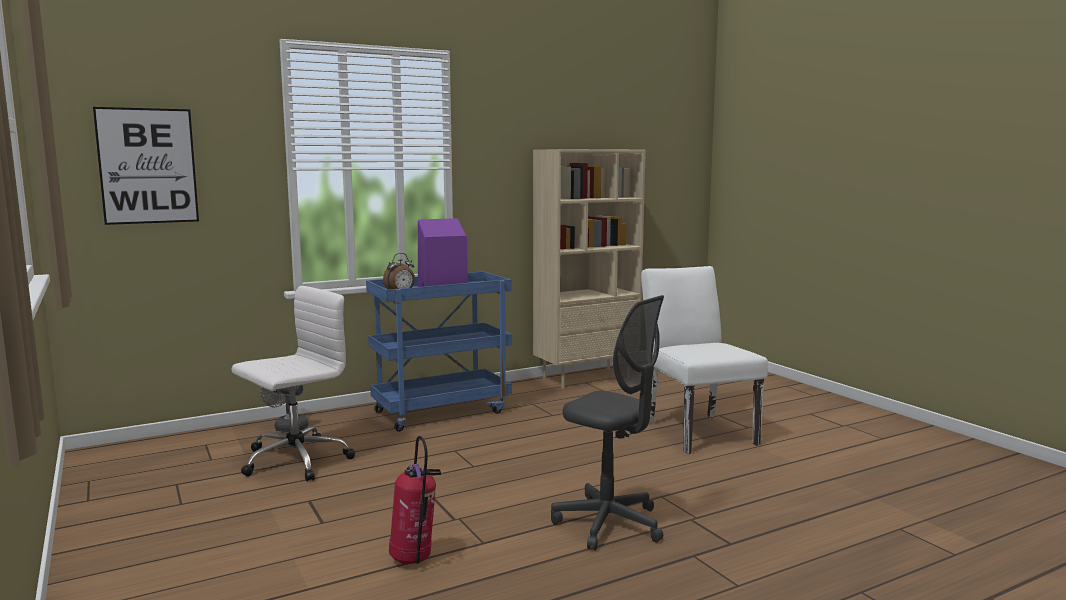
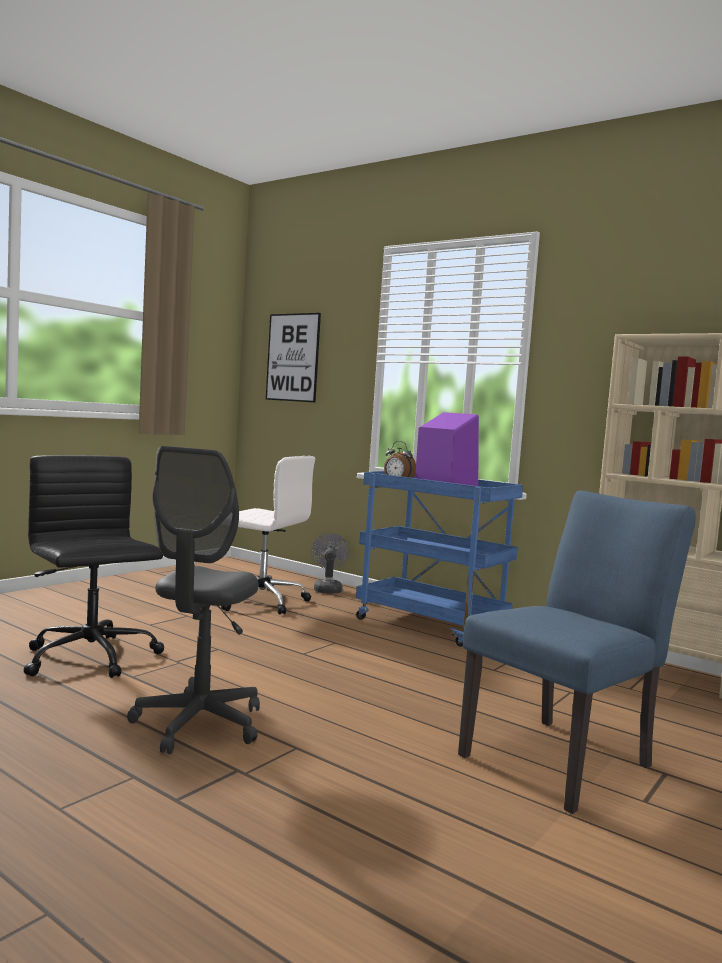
camera: 65 degrees right, 5 degrees down
(414, 560) = (91, 658): fire extinguisher -> black office chair
(696, 430) = (565, 758): white chair -> blue chair

